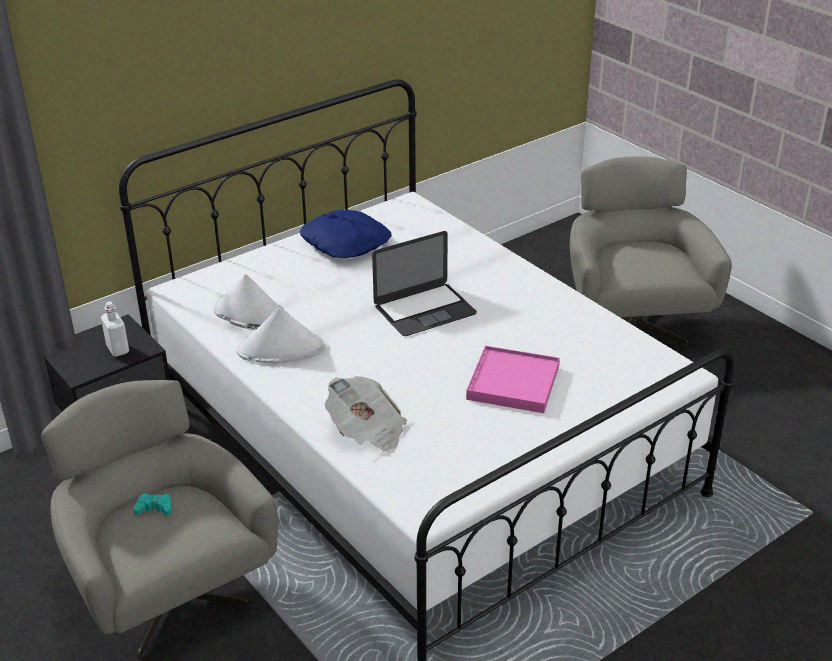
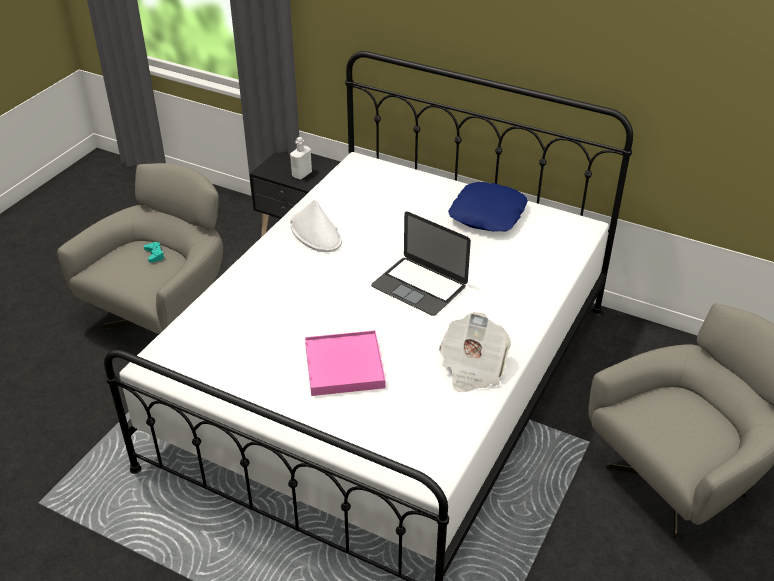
camera: 65 degrees right, 5 degrees up
(251, 314) = (350, 204): white hat -> none
(367, 431) = (237, 306): newspaper -> newspaper (472, 368)

